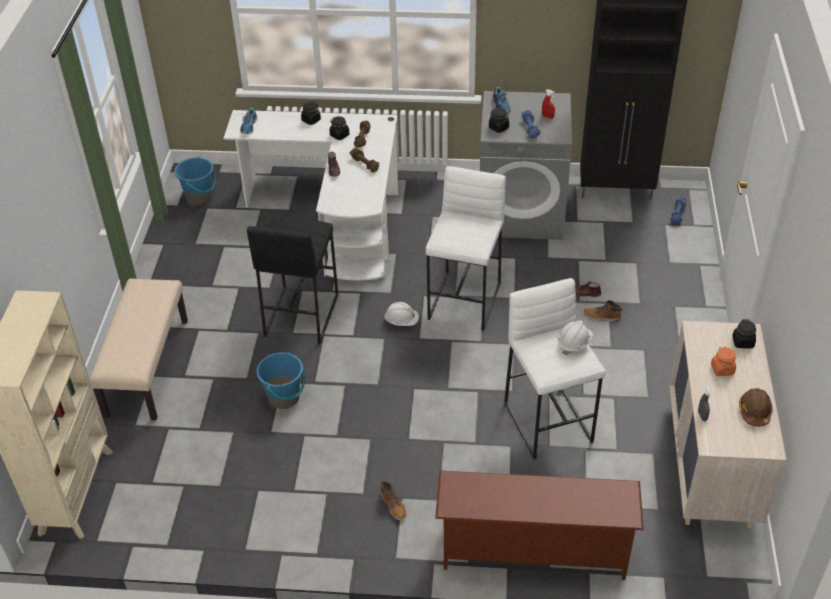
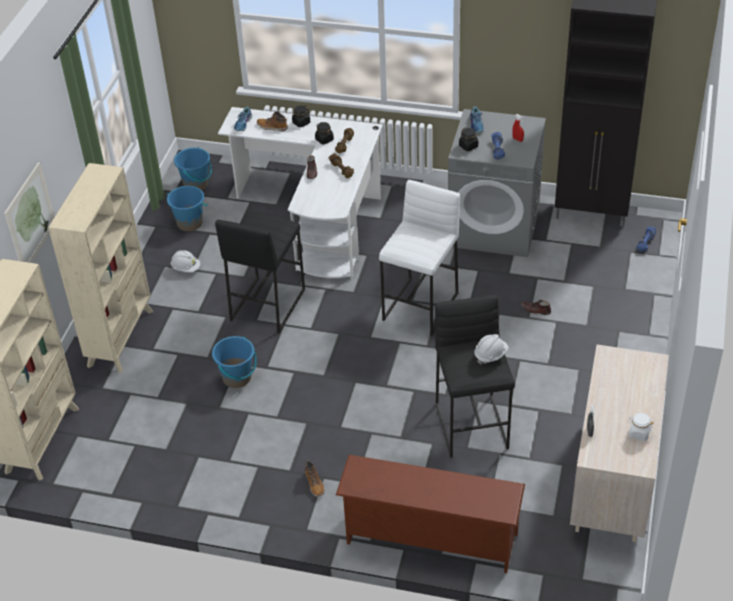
camera: 10 degrees right, 0 degrees up
(40, 242) = (30, 218): none -> picture
(146, 367) = (121, 338): beige bench -> beige bookcase
(200, 237) = (190, 223): none -> blue bucket
(401, 321) = (358, 320): white hard hat -> white hard hat (186, 268)
(549, 421) = (472, 425): white stool -> black stool
(601, 317) = (546, 334): boot -> boot (272, 127)
(722, 369) = (620, 392): orange jar -> none
(743, 342) = (647, 370): black jar -> none
(754, 411) = (639, 433): brown hard hat -> white jar

